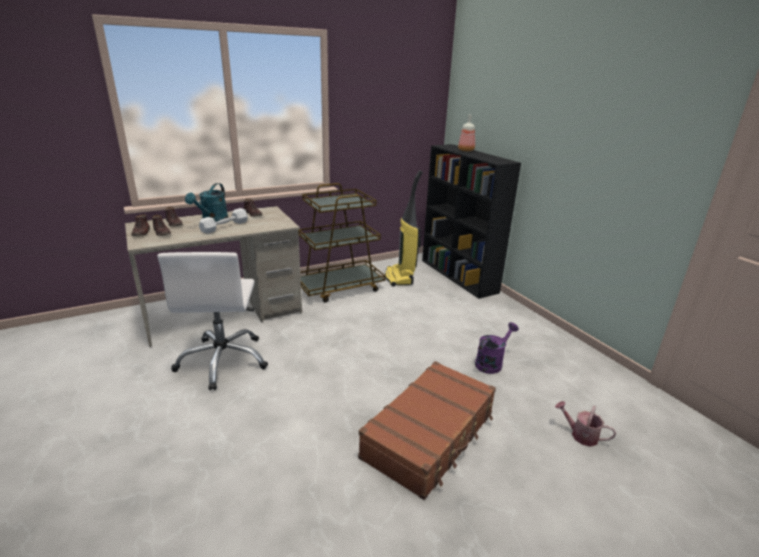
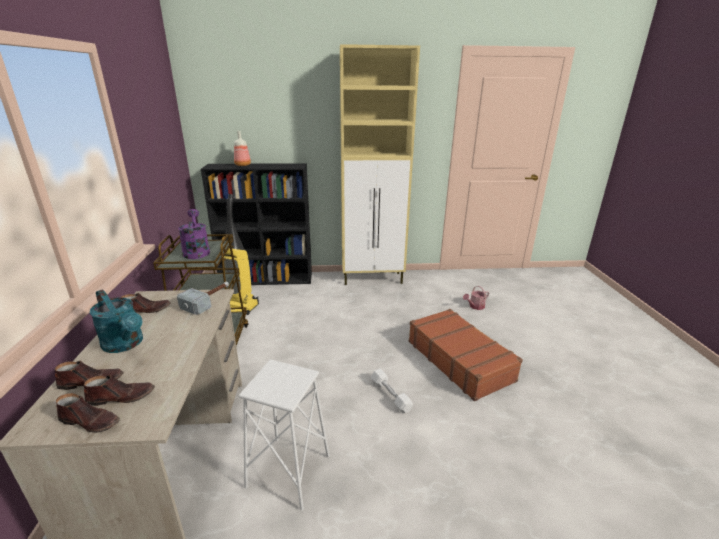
camera: 65 degrees left, 0 degrees up
(223, 361) = (288, 472): white office chair -> white stool
(225, 227) = (170, 336): white dumbbell -> white dumbbell (390, 395)
(275, 224) = (208, 301): none -> hammer
(491, 363) = (395, 309): purple watering can -> purple watering can (196, 251)
(541, 332) = (373, 278): none -> beige cabinet

